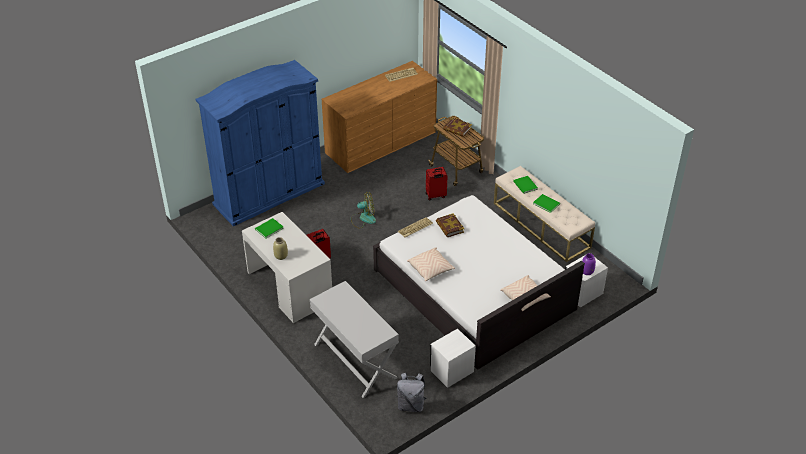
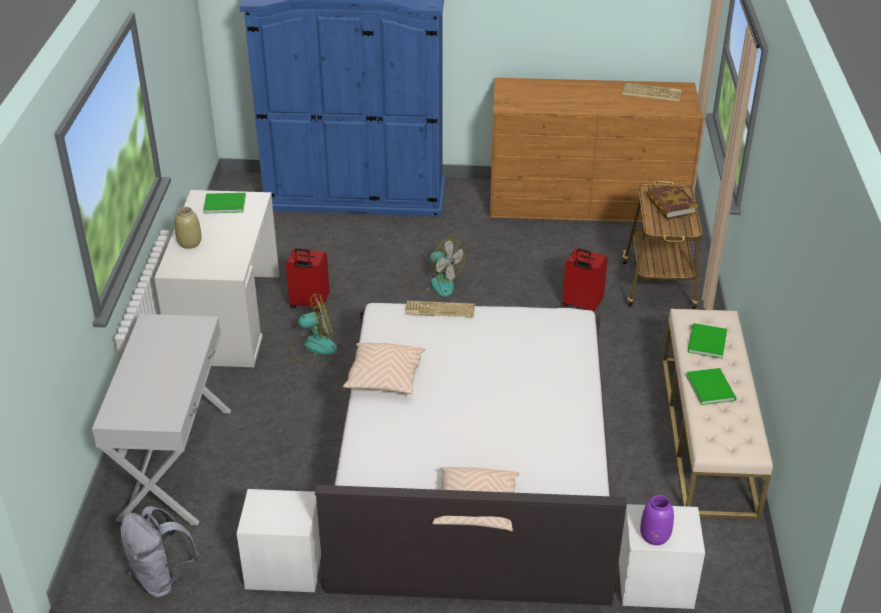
camera: 40 degrees right, 5 degrees down
(346, 278) = (312, 347): none -> fan
(449, 227) = (492, 336): book -> none

